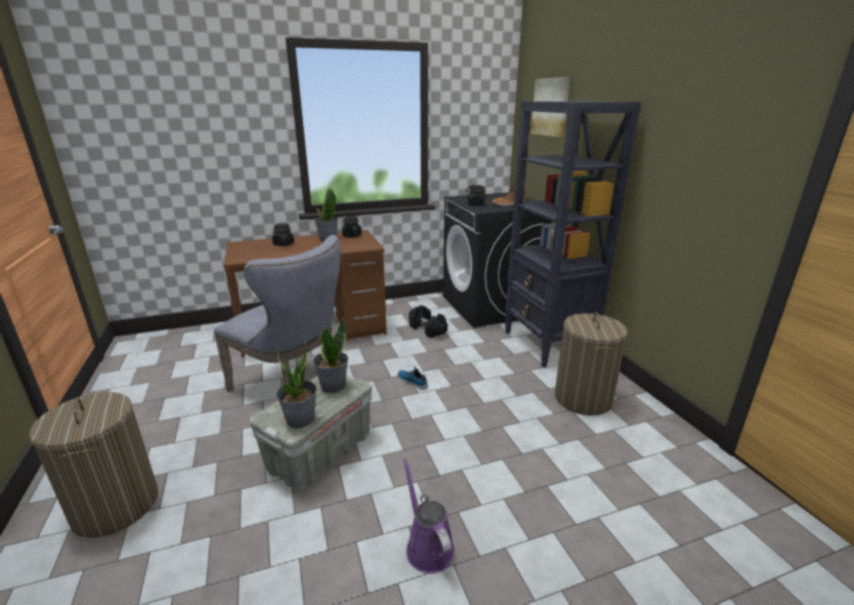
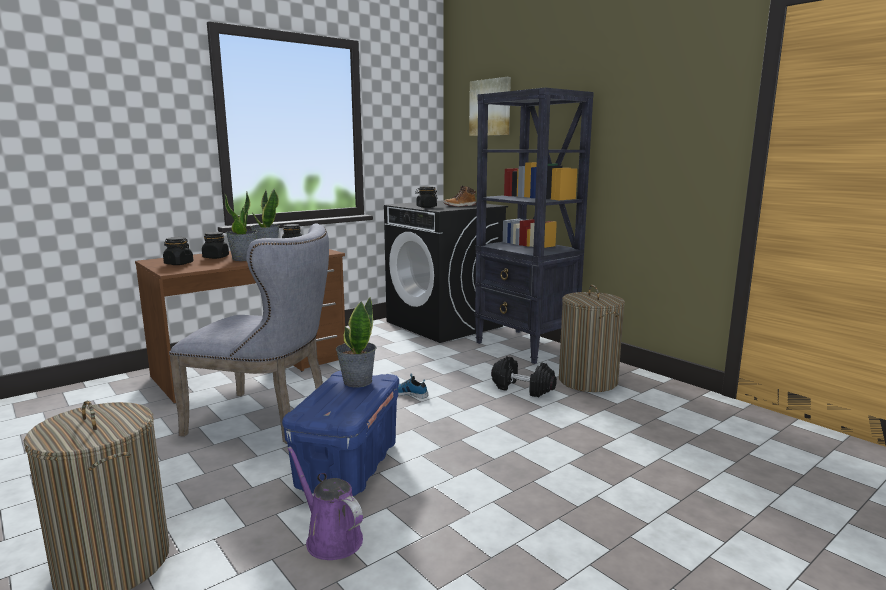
camera: 20 degrees left, 10 degrees down
(250, 250) = (178, 264): none -> black jar
(300, 419) = (347, 410): potted plant -> potted plant (244, 259)
(320, 451) = (348, 465): grey storage box -> blue storage box
(427, 545) = (523, 510): purple watering can -> purple watering can (330, 538)
(428, 329) = (391, 350): black dumbbell -> black dumbbell (523, 388)

